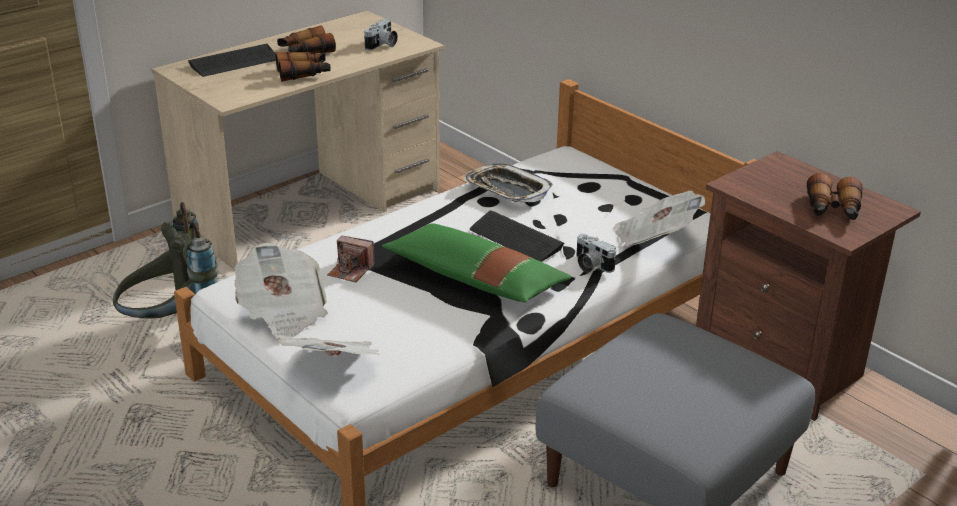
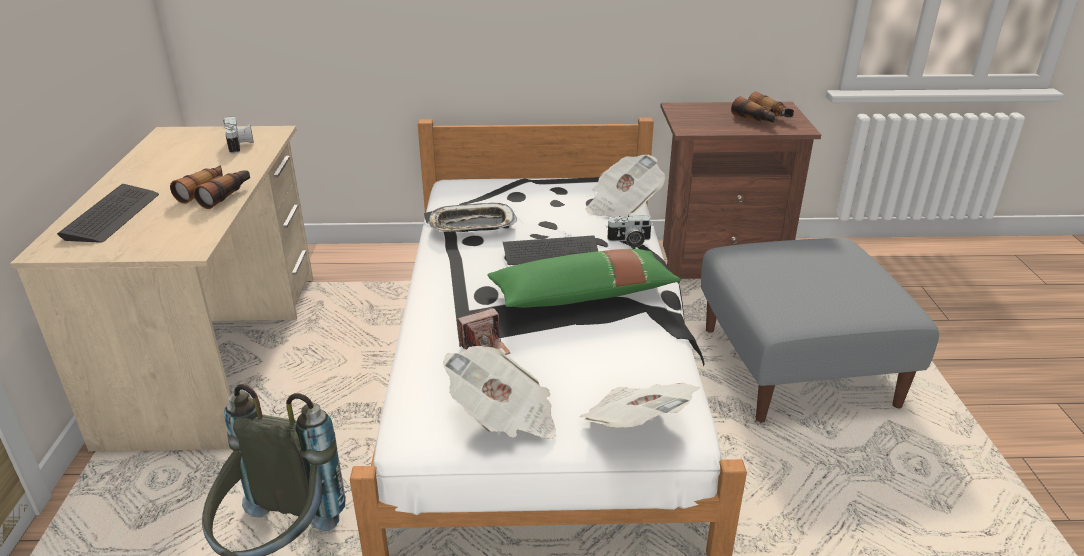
camera: 50 degrees left, 0 degrees up
(305, 51) = (173, 177): binoculars -> none

